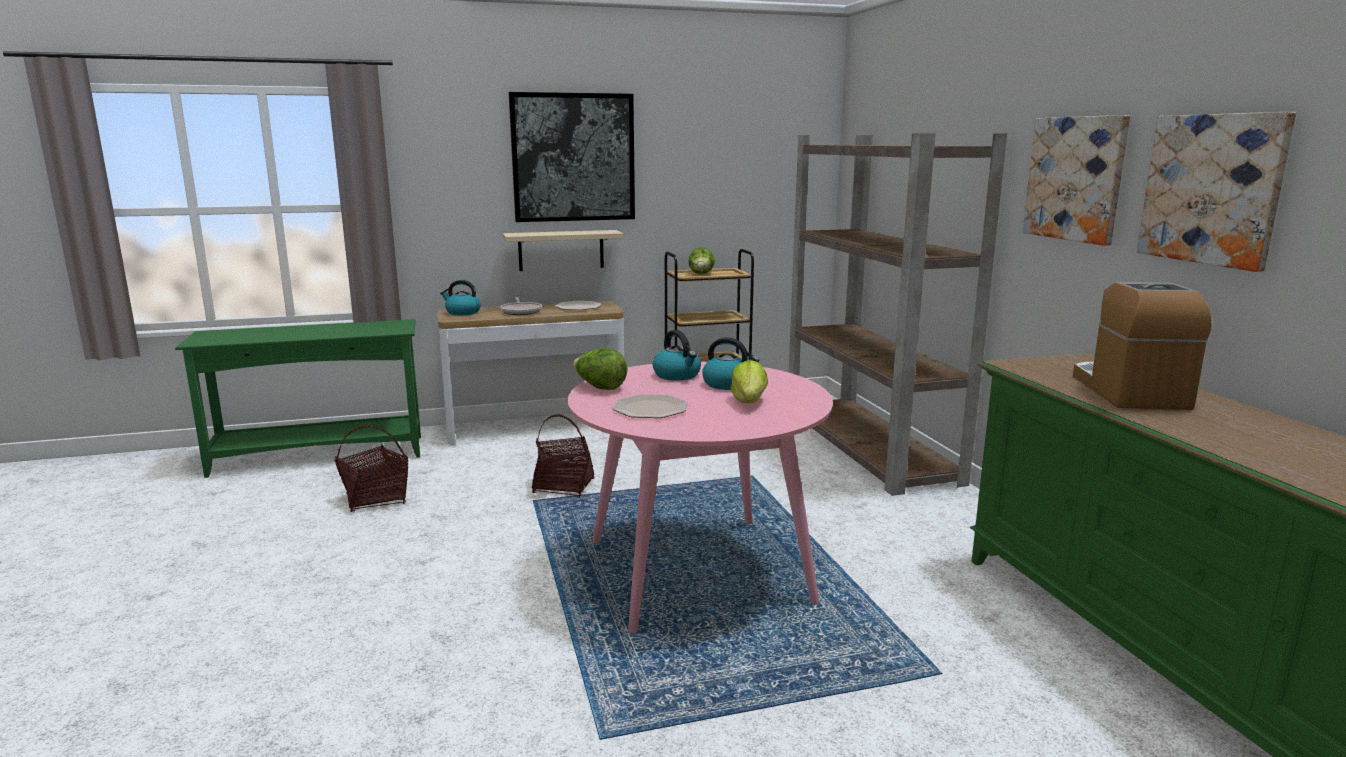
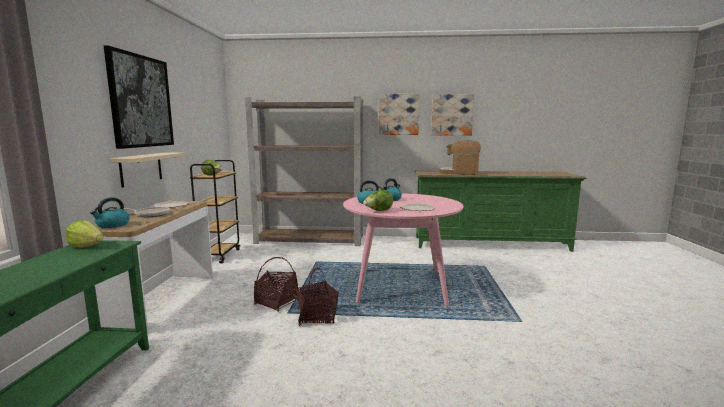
camera: 70 degrees left, 5 degrees down
(376, 499) = (214, 372): basket -> basket (317, 317)
(749, 402) = (417, 200): lettuce -> lettuce (87, 246)

